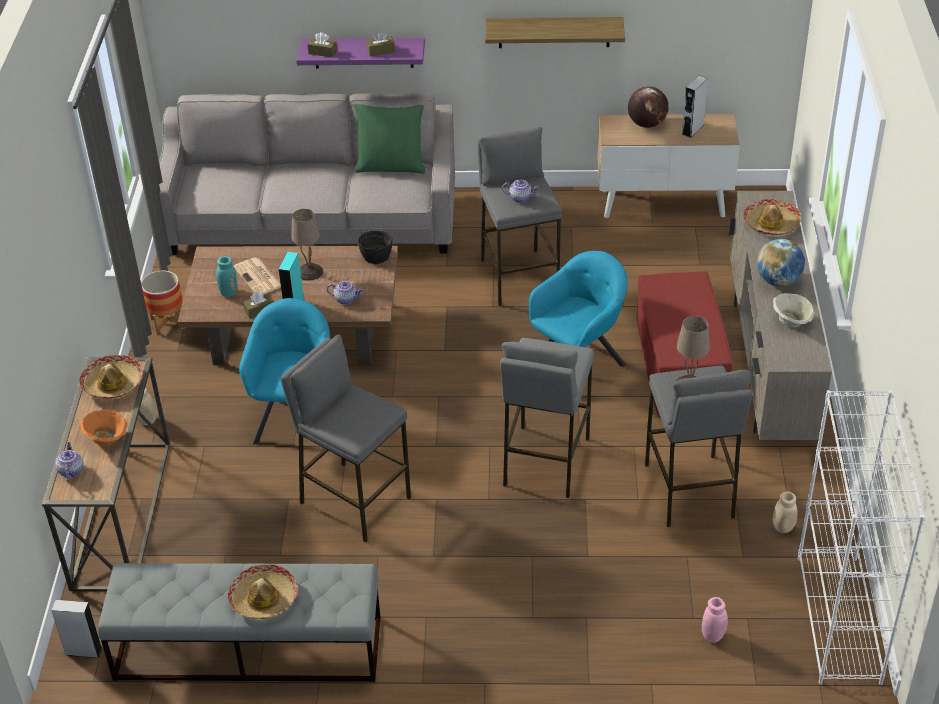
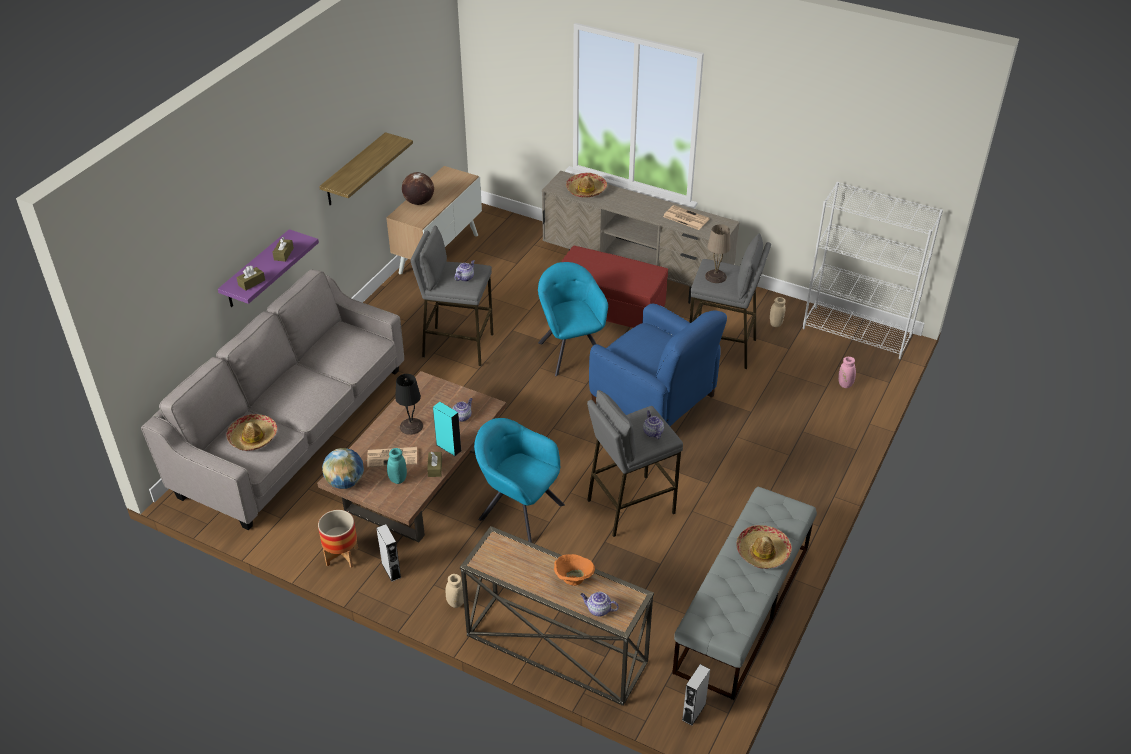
camera: 65 degrees left, 0 degrees up
(113, 383) = (507, 558): hat -> hat (253, 437)
(309, 272) = (411, 426): beige table lamp -> black table lamp
(355, 423) = (652, 432): none -> teapot
(376, 256) = (423, 385): black bowl -> none
(391, 166) = (324, 340): green pillow -> none
(545, 462) = (654, 400): grey stool -> blue armchair
(692, 130) = (444, 187): grey speaker -> grey speaker (391, 570)
(778, 281) = (643, 208): globe -> globe (345, 482)
(791, 321) = (685, 218): beige bowl -> newspaper

